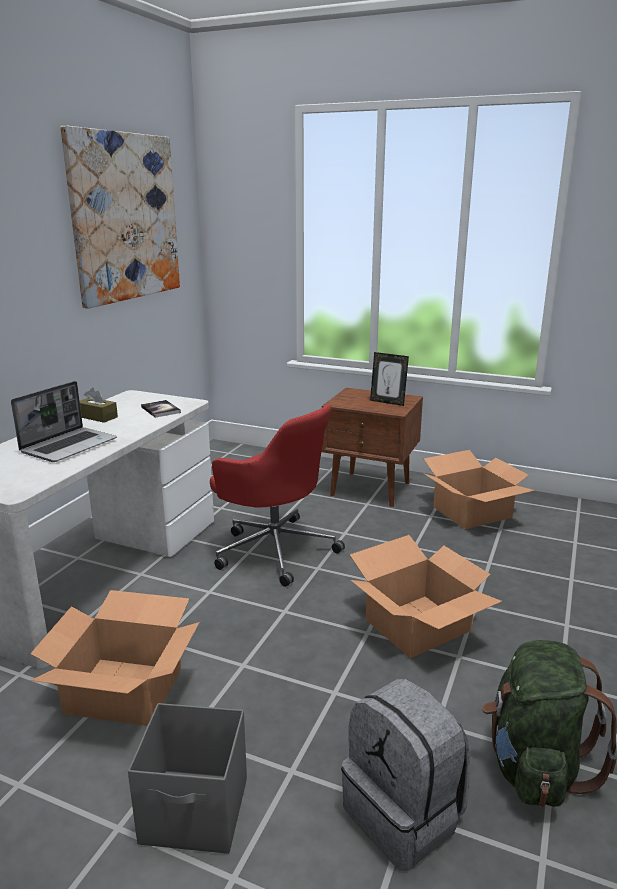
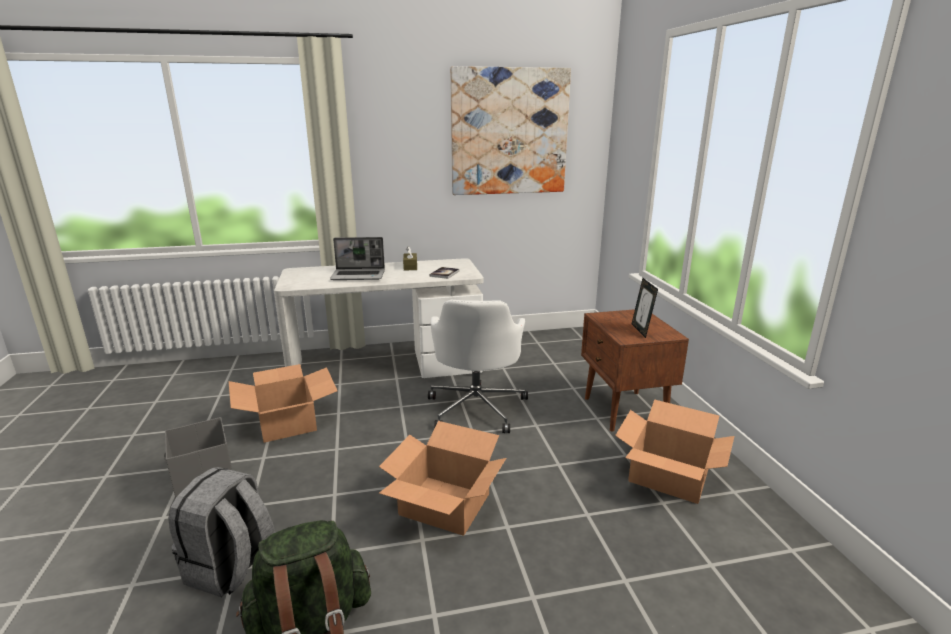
camera: 55 degrees right, 0 degrees up
(274, 549) = (477, 407): red office chair -> white office chair

